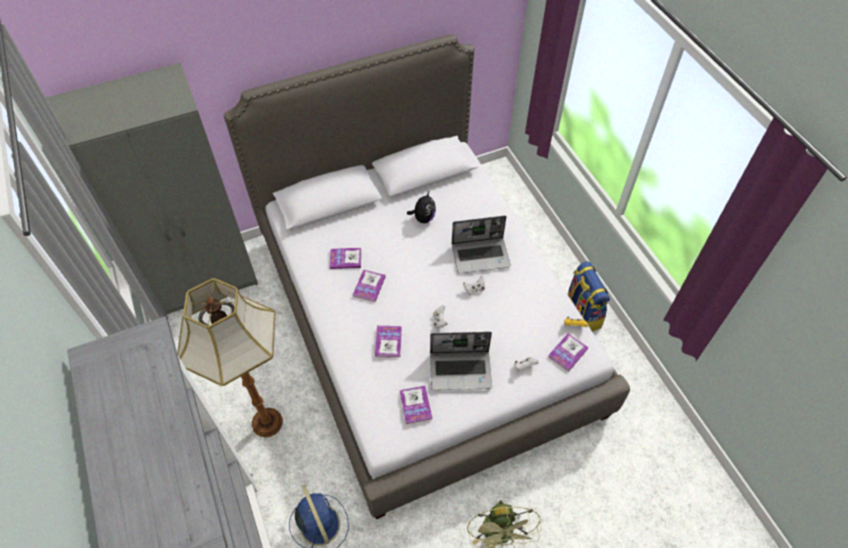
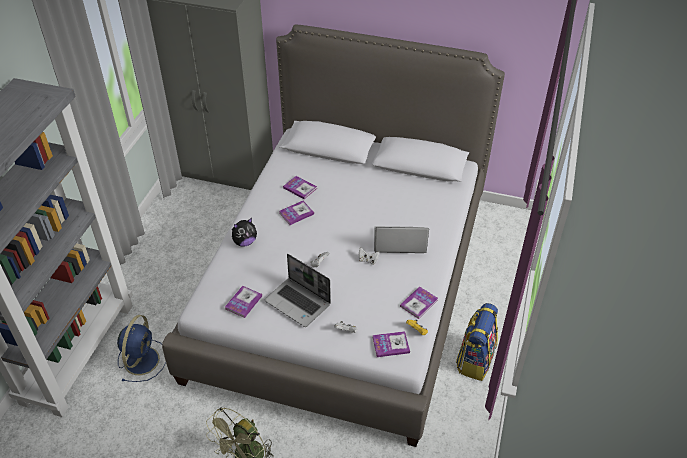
camera: 40 degrees right, 10 degrees down
(266, 421) = (175, 277): floor lamp -> none
(388, 342) = (269, 253): book -> book (419, 303)
(423, 218) = (383, 194): plush toy -> plush toy (244, 242)
(481, 255) = (399, 242): laptop -> laptop turned 150 degrees clockwise

